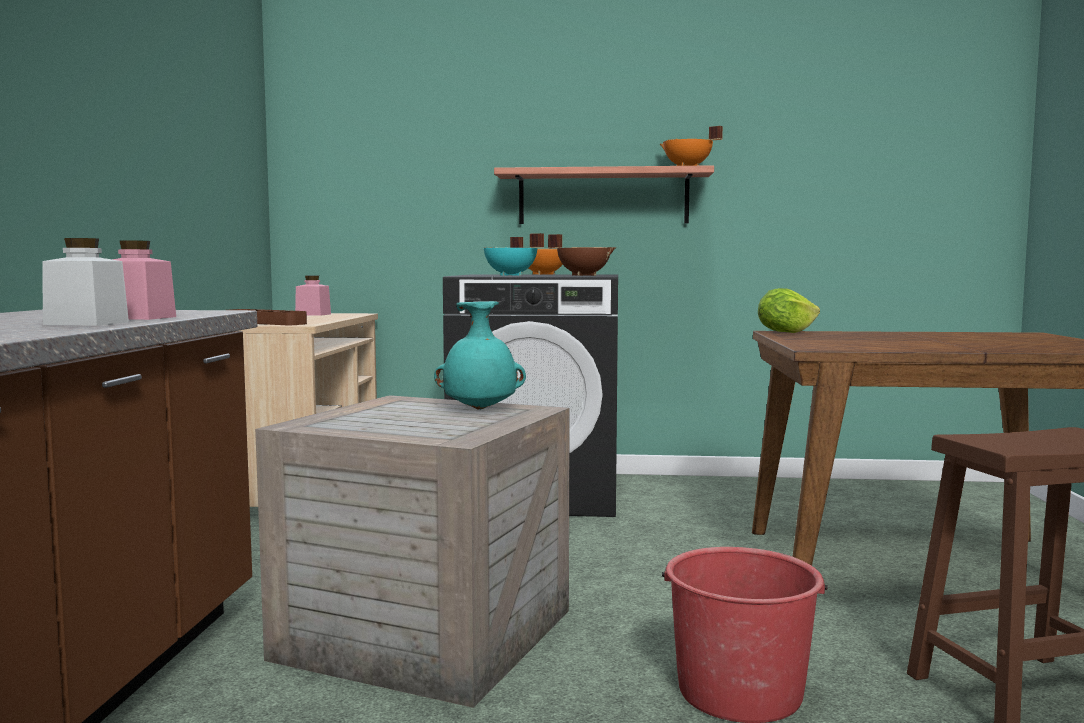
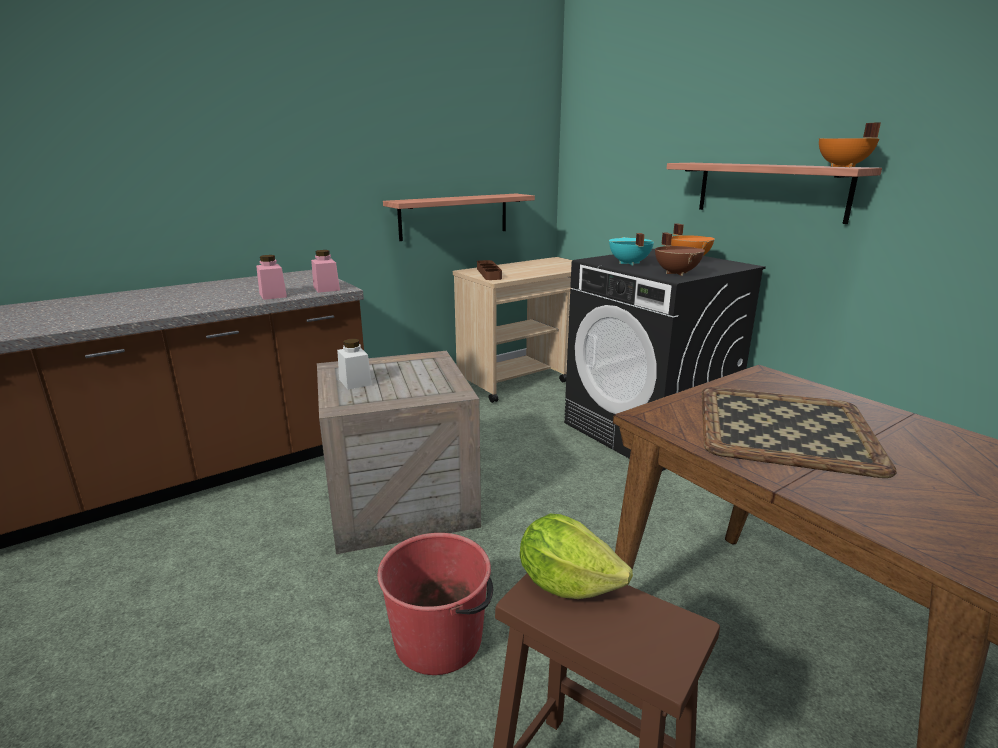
camera: 50 degrees right, 15 degrees up
(86, 323) = (227, 301): white jar -> white jar (355, 382)
(185, 239) = (454, 216): none -> shelf
(313, 314) = (557, 263): pink jar -> pink jar (326, 288)
(480, 409) = (433, 382): turquoise vase -> none
(785, 332) = (767, 377): lettuce -> lettuce (567, 583)
(888, 340) = (786, 428): none -> tray

